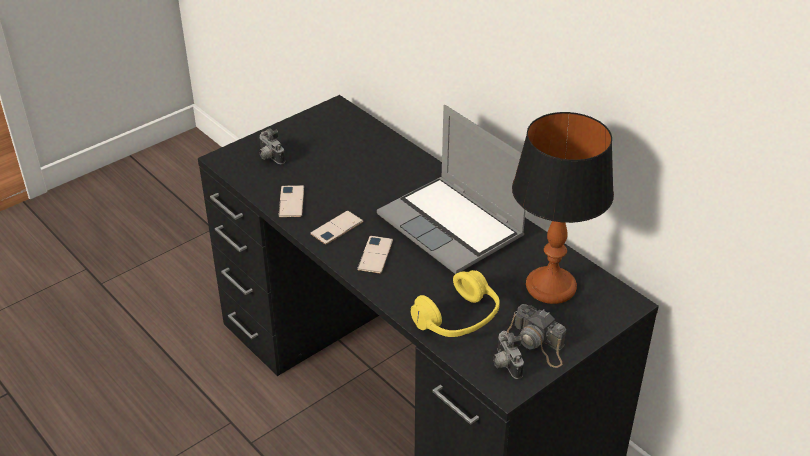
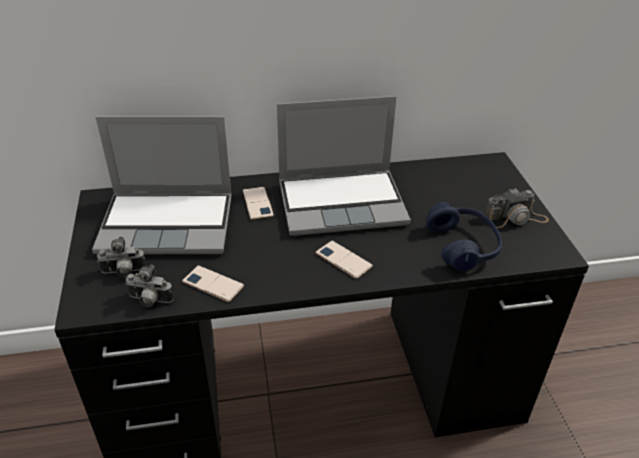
camera: 60 degrees left, 0 degrees up
(337, 228) = (283, 268): phone -> phone (257, 203)
(339, 151) = (169, 223): none -> laptop
(458, 319) = (462, 246): yellow headphones -> blue headphones
(505, 364) = (532, 243): camera -> camera (150, 301)
(551, 287) = (455, 186): table lamp -> none

